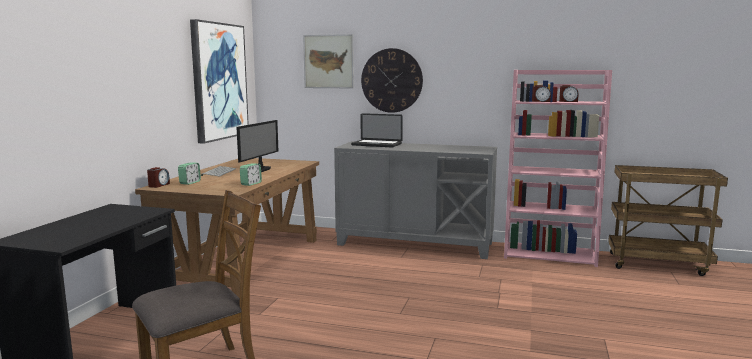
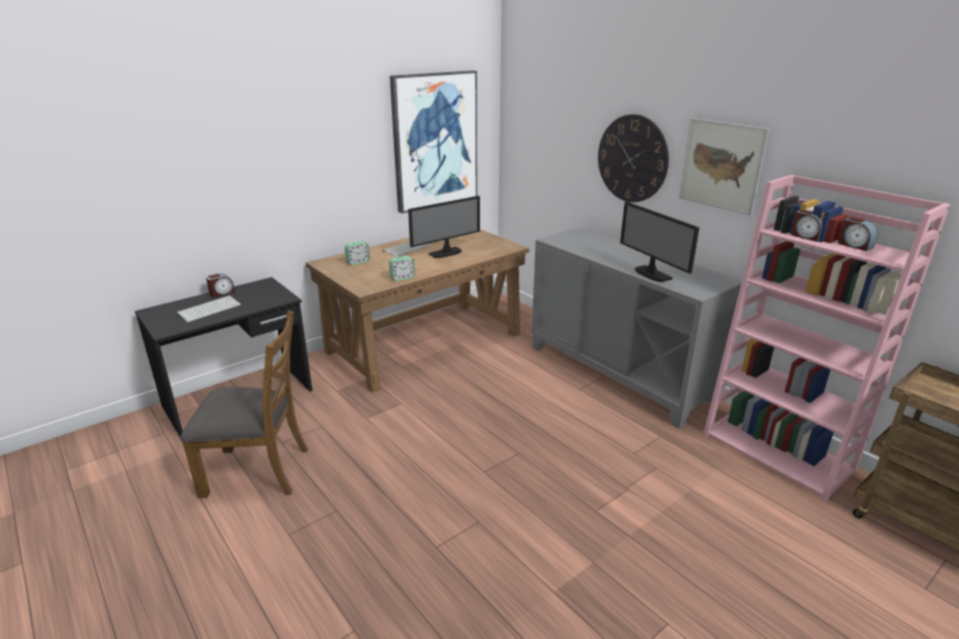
camera: 35 degrees right, 15 degrees up
(84, 227) = (209, 309): none -> keyboard
(158, 185) = (329, 260): alarm clock -> alarm clock (222, 293)
(328, 61) = (568, 121): picture -> picture (721, 165)
(376, 144) = (594, 242): laptop -> none
(442, 150) = (651, 274): none -> monitor

